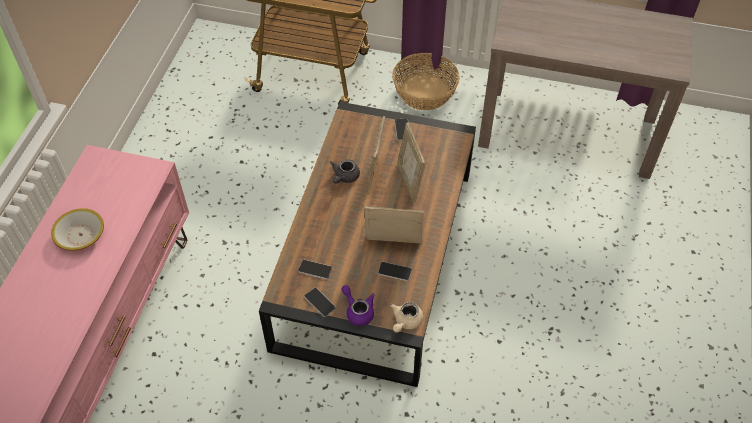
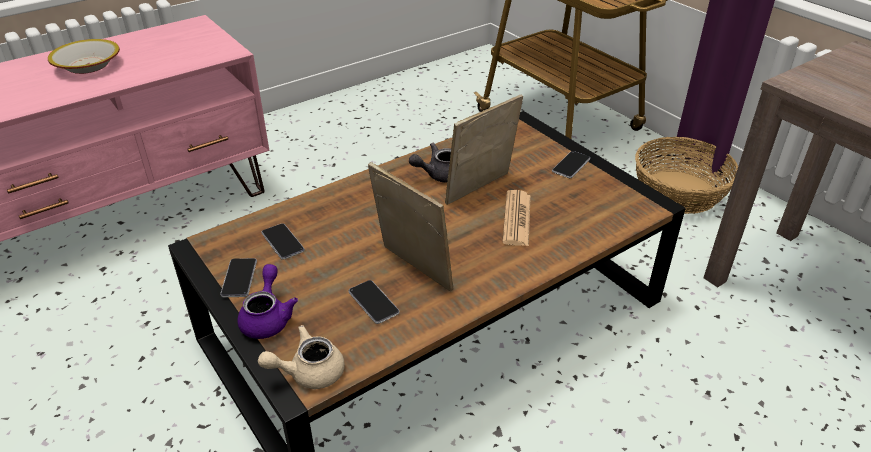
camera: 40 degrees right, 15 degrees down
(409, 182) = (517, 219): picture frame -> newspaper

